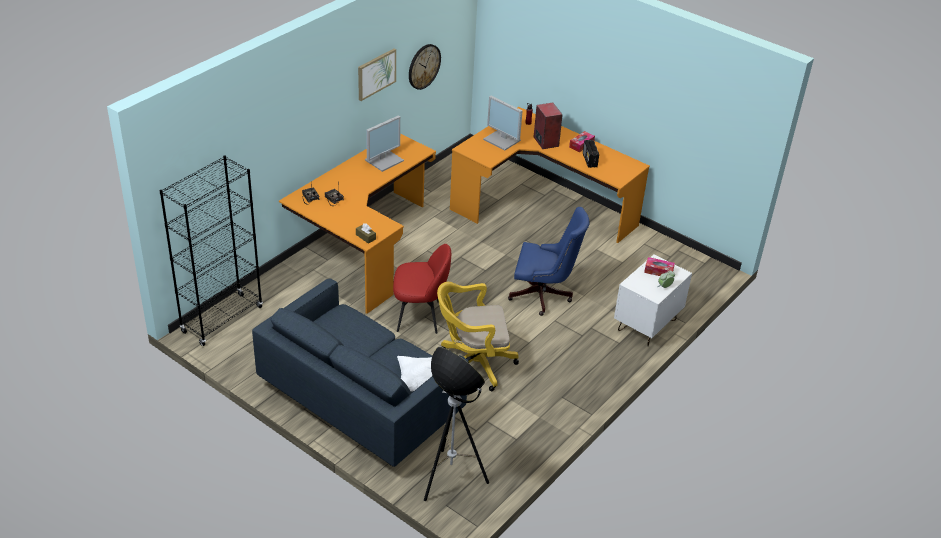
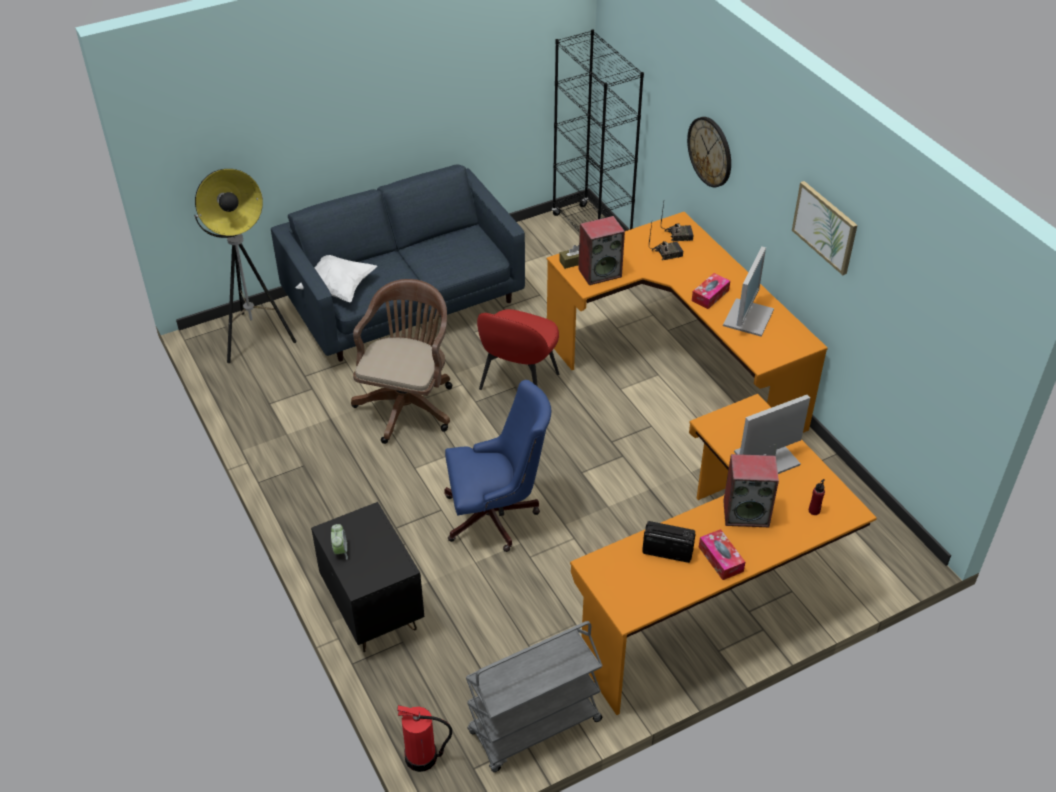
camera: 115 degrees right, 5 degrees up
(371, 223) = (600, 272): none -> speaker
(384, 160) = (747, 317): monitor -> monitor turned 135 degrees counterclockwise
(424, 66) = (896, 321): wall clock -> wall clock (710, 151)
(472, 364) = (407, 404): yellow office chair -> brown office chair
(544, 296) = (496, 516): blue office chair -> blue office chair turned 135 degrees counterclockwise
(647, 326) = (373, 611): white nightstand -> black nightstand
(658, 271) = (377, 559): tissue box -> tissue box (710, 295)
(667, 249) = (534, 728): none -> grey cart
(714, 281) = (422, 757): none -> fire extinguisher

